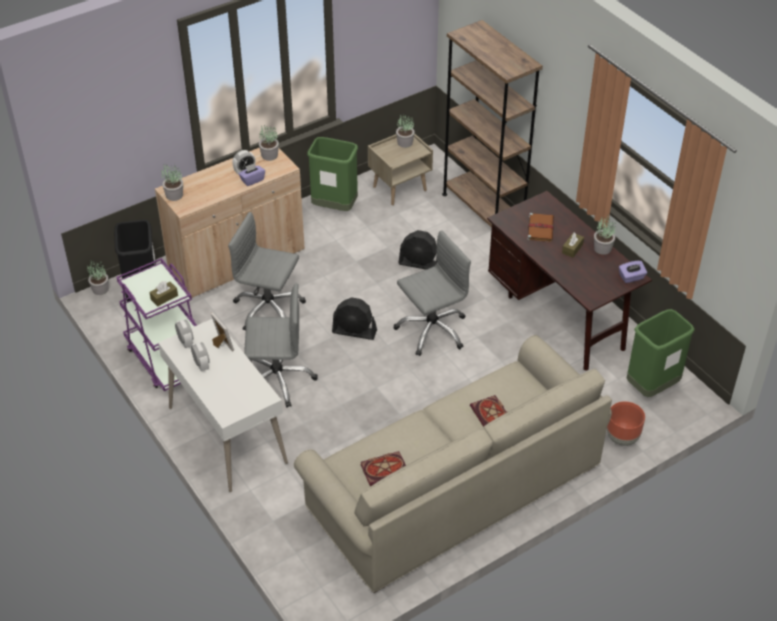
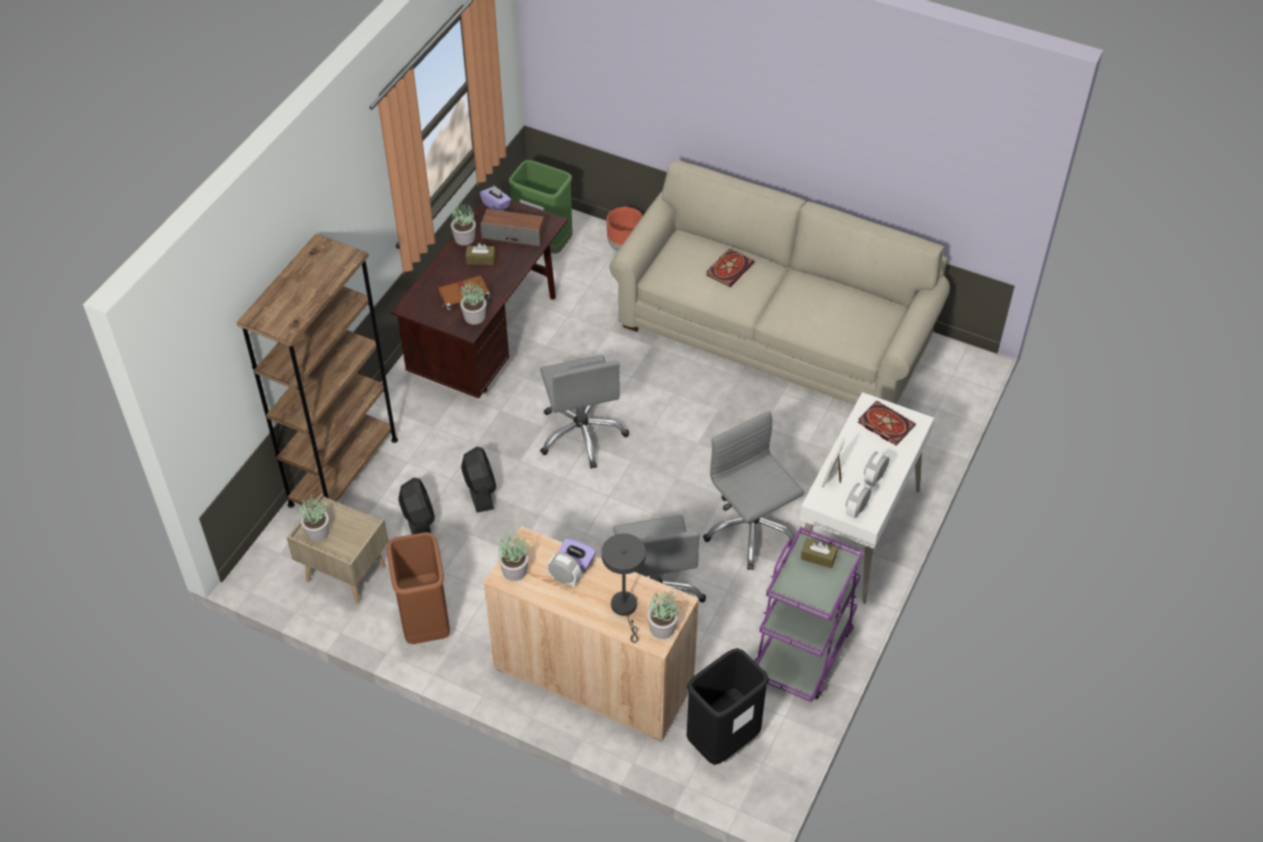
camera: 120 degrees left, 5 degrees up
(100, 289) = (748, 799): potted plant -> potted plant (475, 317)
(201, 186) = (625, 609): none -> grey table lamp
(335, 207) = (425, 624): green trash can -> brown trash can
(354, 331) = (632, 498): black fan -> black fan (419, 521)
(385, 469) = (851, 313): book -> book (884, 424)
(432, 330) = (582, 434): grey office chair -> grey office chair turned 135 degrees counterclockwise
(590, 275) = (513, 234): none -> speaker

